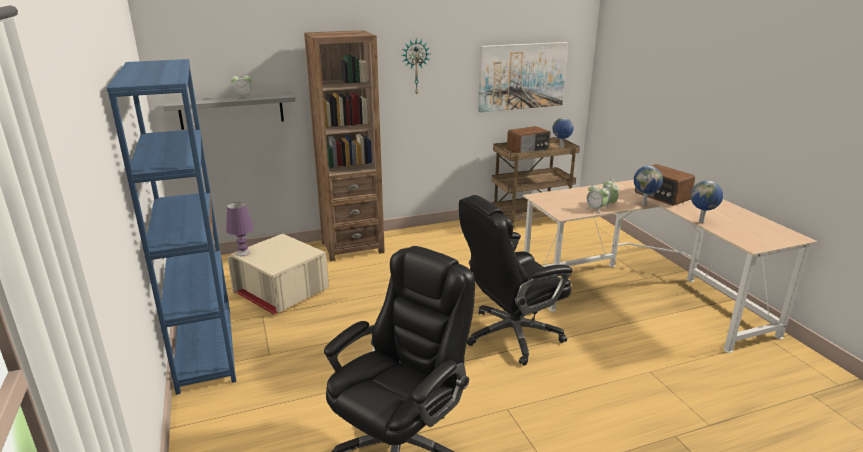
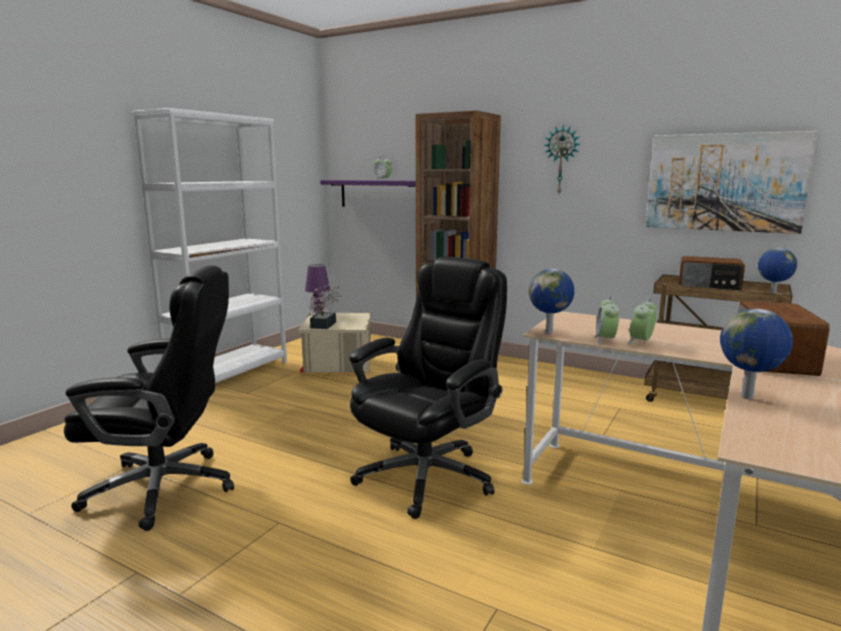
camera: 50 degrees right, 10 degrees down
(205, 348) = (230, 374): blue bookcase -> white bookcase
(232, 111) = (379, 194): grey shelf -> purple shelf
(278, 260) = (325, 324): none -> potted plant
(511, 335) = (427, 476): black office chair -> black office chair turned 105 degrees clockwise
(644, 204) = (704, 357): globe -> globe (550, 333)

